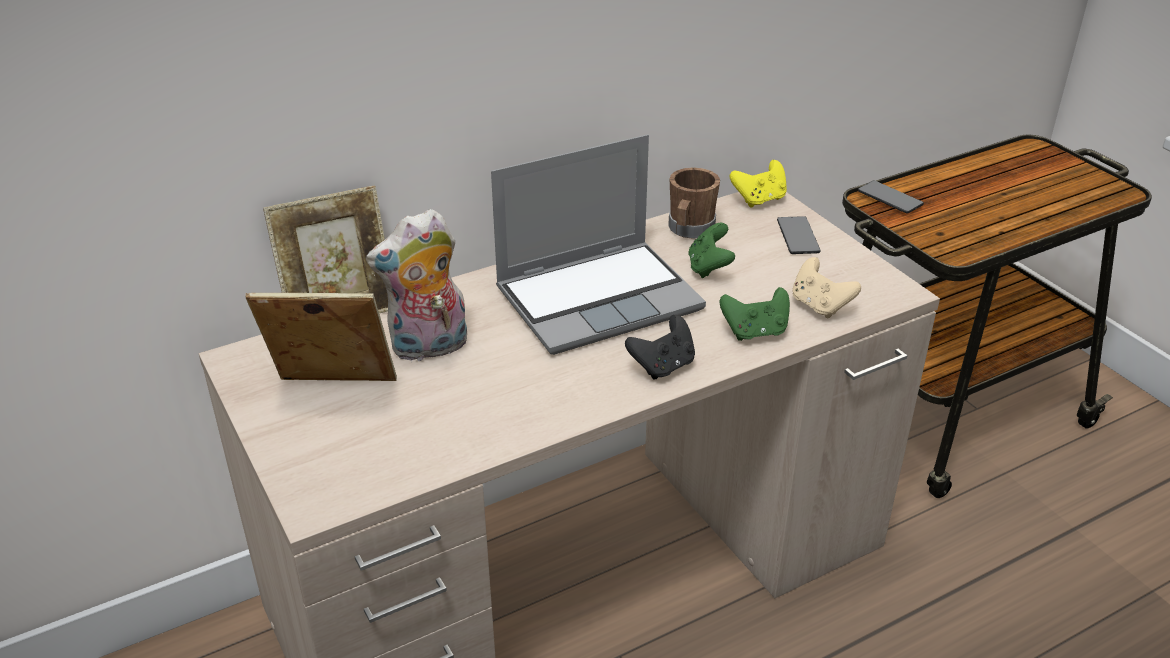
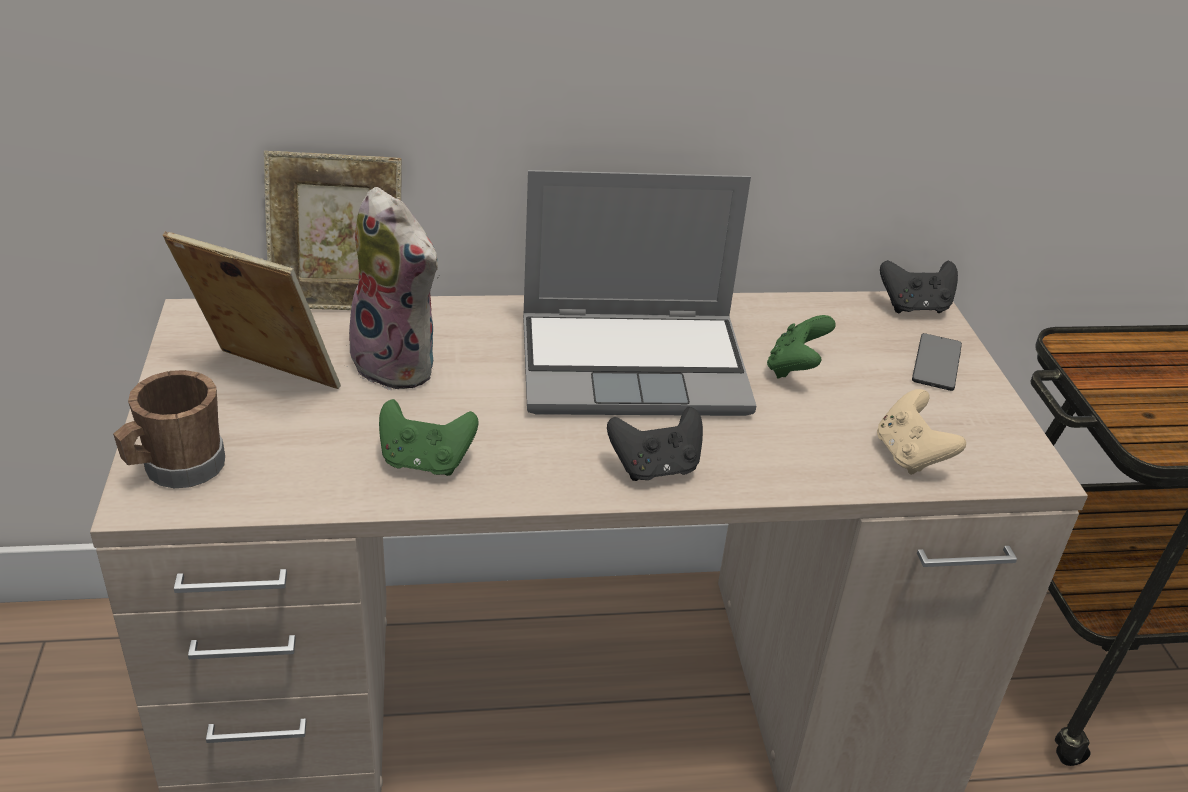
camera: 20 degrees right, 0 degrees up
(429, 348) = (400, 364): plush toy -> plush toy turned 135 degrees counterclockwise
(689, 229) = (801, 318): brown mug -> brown mug (176, 469)
(755, 332) = (802, 462): green game controller -> green game controller (425, 462)
(759, 200) = (914, 307): yellow game controller -> black game controller
(890, 198) = (1101, 352): phone -> none

